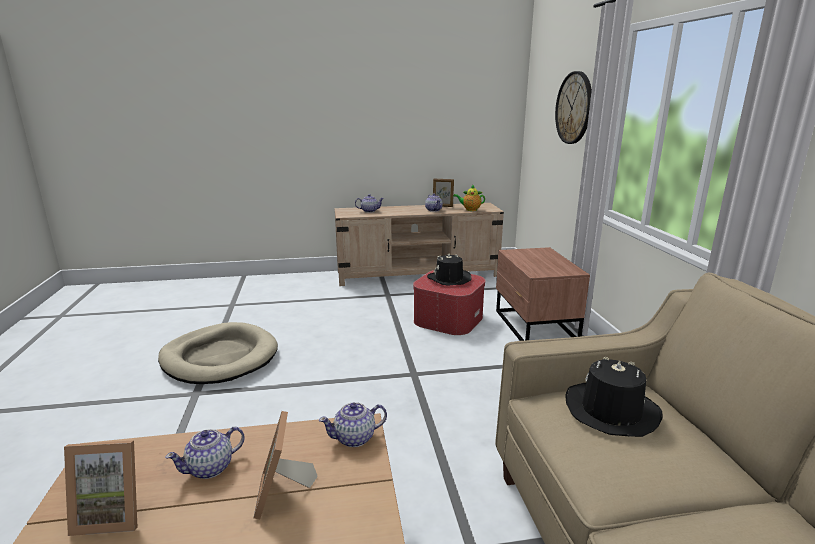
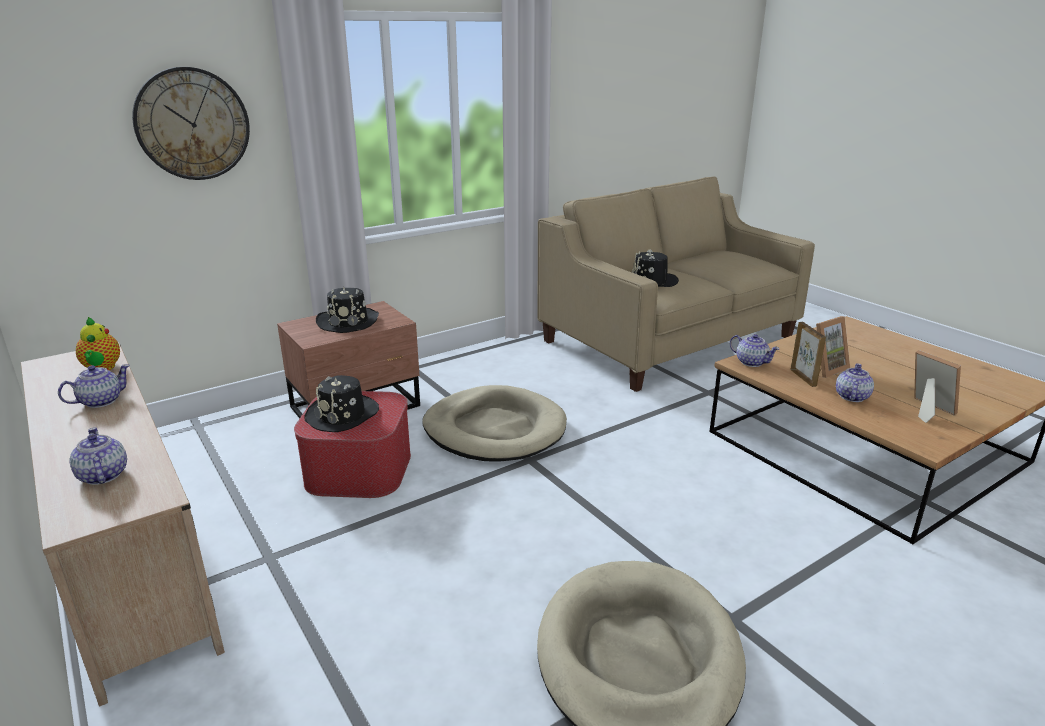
camera: 115 degrees left, 5 degrees up
(211, 468) = (851, 397): teapot -> teapot turned 90 degrees counterclockwise
(442, 206) = (56, 399): picture frame -> picture frame (803, 378)
(469, 370) = (494, 429): none -> beige dog bed
(543, 261) = (348, 321): none -> black hat

